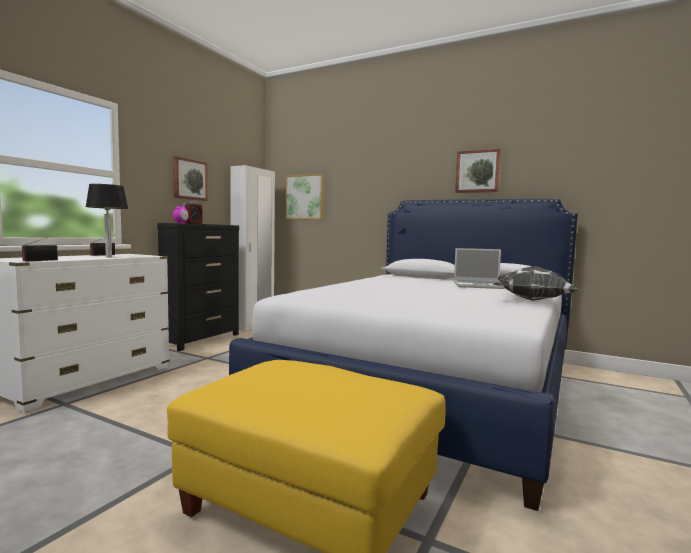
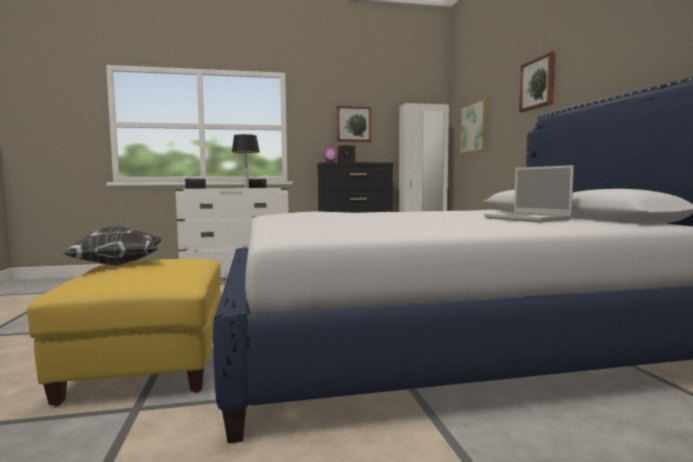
camera: 50 degrees right, 0 degrees up
(477, 171) = (632, 50): picture -> picture (538, 83)
(530, 300) = (471, 230): pillow -> pillow (116, 265)

